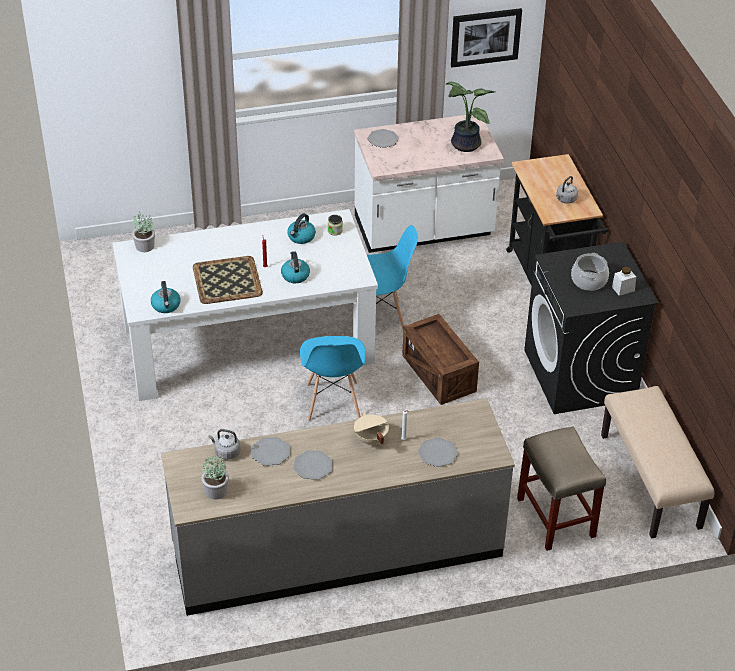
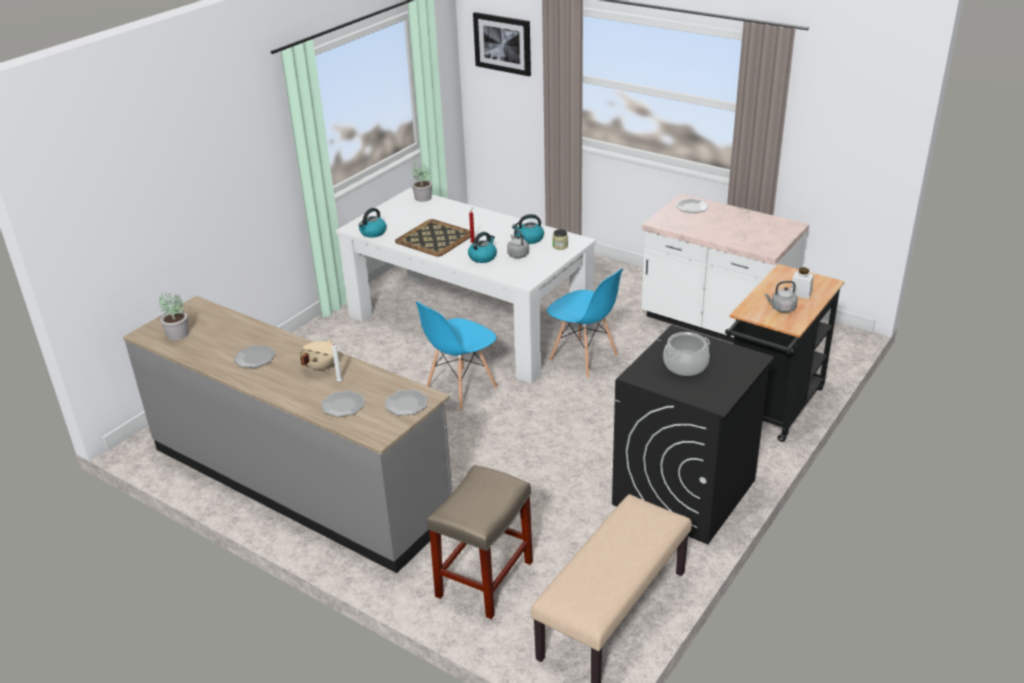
camera: 50 degrees right, 10 degrees down
(226, 452) = (226, 317): grey kettle -> grey kettle (517, 254)
(270, 452) = (249, 334): plate -> plate (406, 404)
(439, 374) = (566, 419): crate -> none
(463, 144) = (755, 236): potted plant -> none
(485, 37) = (837, 141): picture -> picture (502, 43)
(623, 289) = (707, 388): white jar -> white jar (800, 293)

